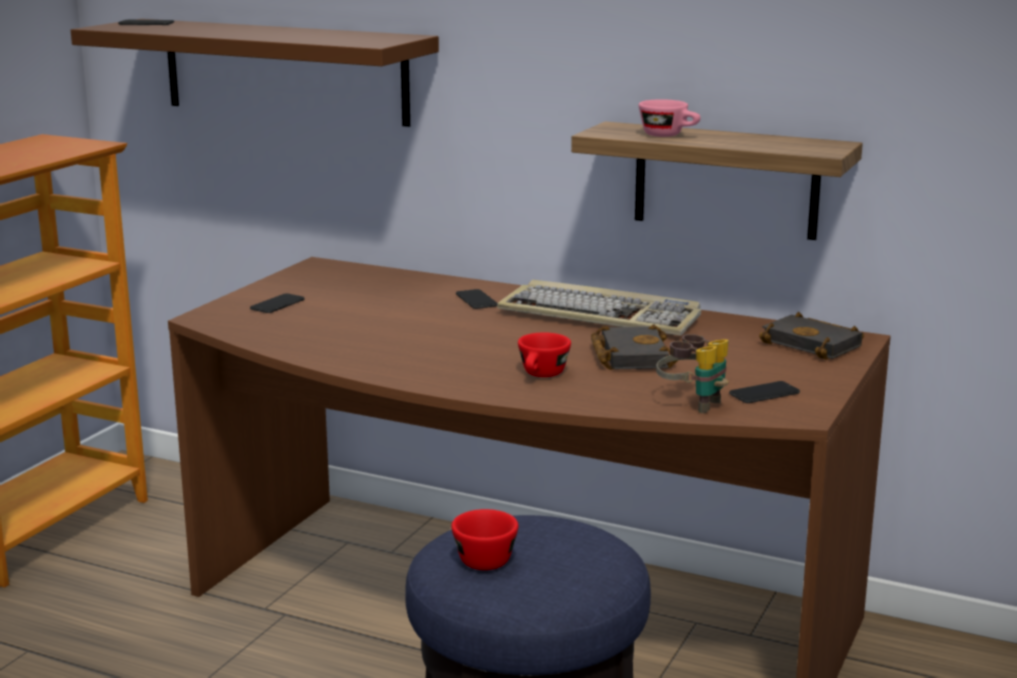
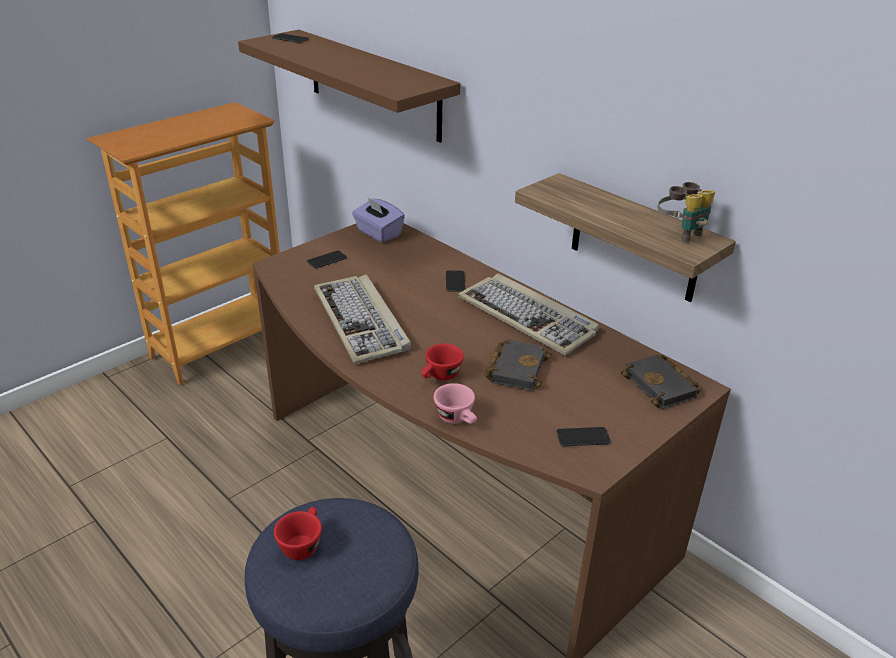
camera: 20 degrees right, 15 degrees up
(325, 274) = (378, 233): none -> purple tissue box
(387, 347) = (362, 321): none -> keyboard
(669, 135) = (587, 203): pink cup -> pink cup (458, 419)
(692, 403) = (522, 436): binoculars -> binoculars (681, 233)

